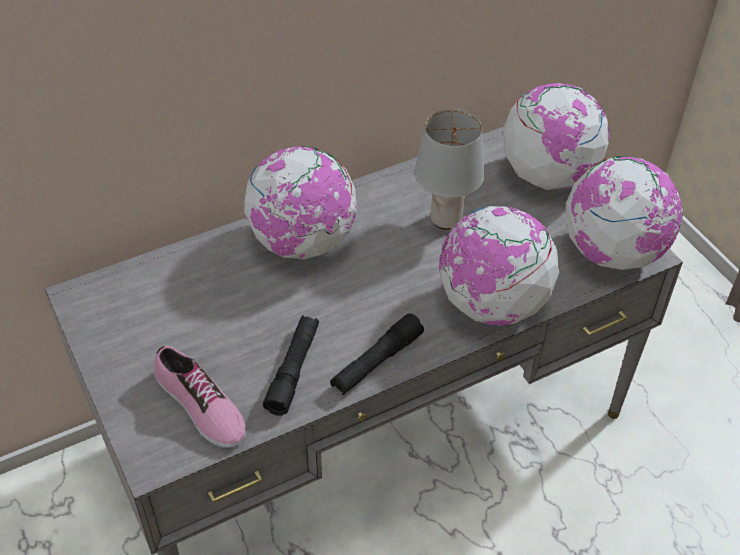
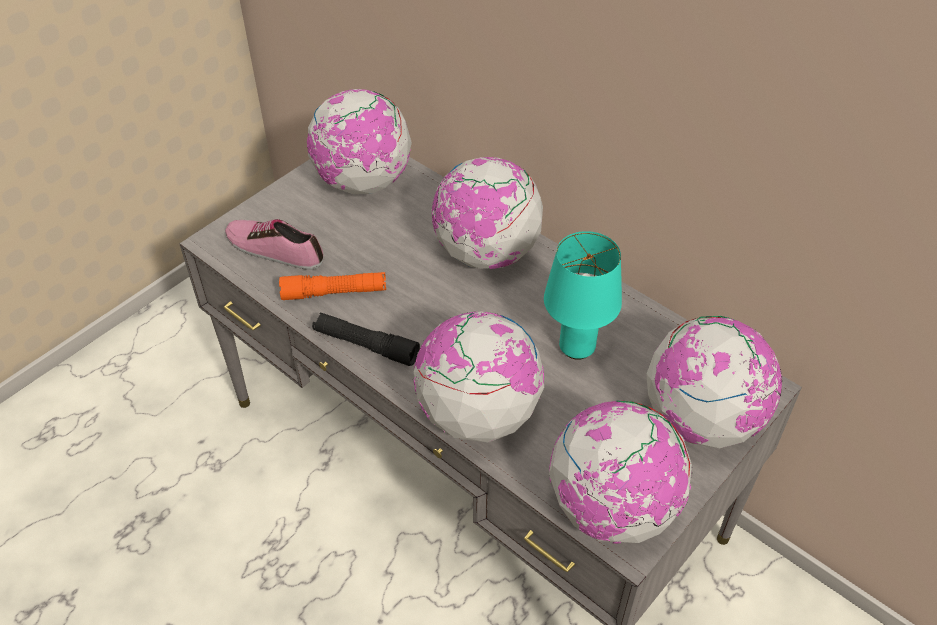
camera: 70 degrees right, 0 degrees up
(141, 307) = (363, 182): none -> globe
(199, 406) = (275, 249): shoe -> shoe turned 90 degrees clockwise
(293, 370) = (334, 292): black flashlight -> orange flashlight
(446, 220) = (576, 348): grey table lamp -> turquoise table lamp

